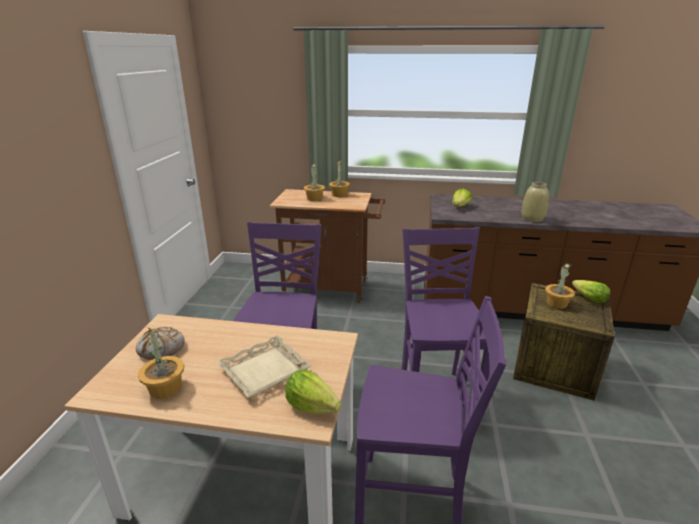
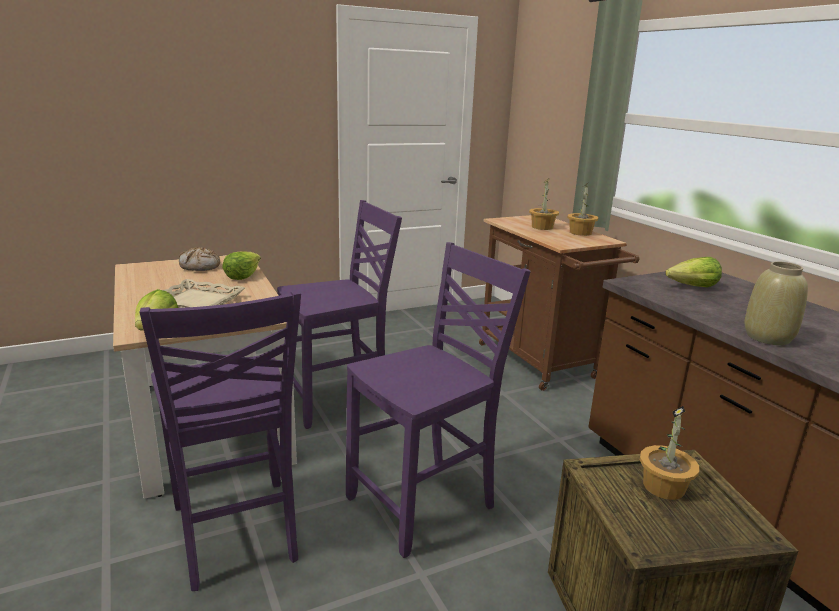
camera: 55 degrees right, 5 degrees down
(164, 388) = (150, 280): potted plant -> none
(589, 298) = (742, 522): lettuce -> lettuce (242, 276)

